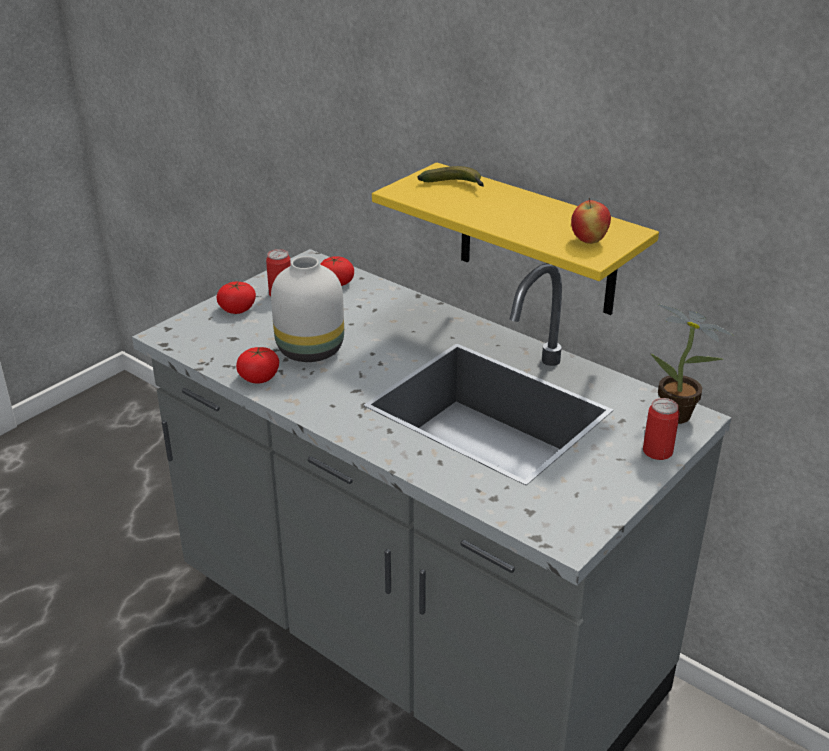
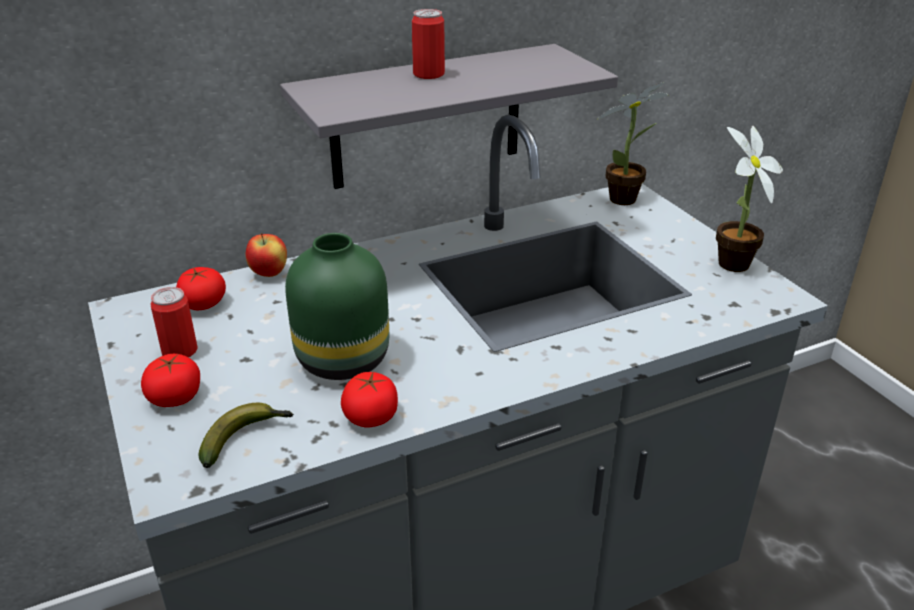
camera: 65 degrees left, 0 degrees up
(308, 350) = (340, 361): white vase -> green vase
(455, 185) = (358, 87): banana -> banana (246, 439)
(537, 240) = (427, 117): yellow shelf -> grey shelf
(588, 241) = (553, 66): apple -> apple (269, 273)
(600, 500) = (730, 266): none -> potted plant
(657, 451) = (671, 222): can -> can (428, 74)

